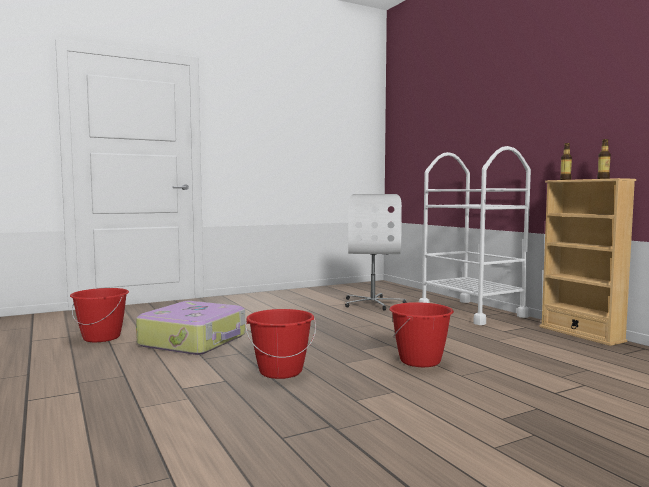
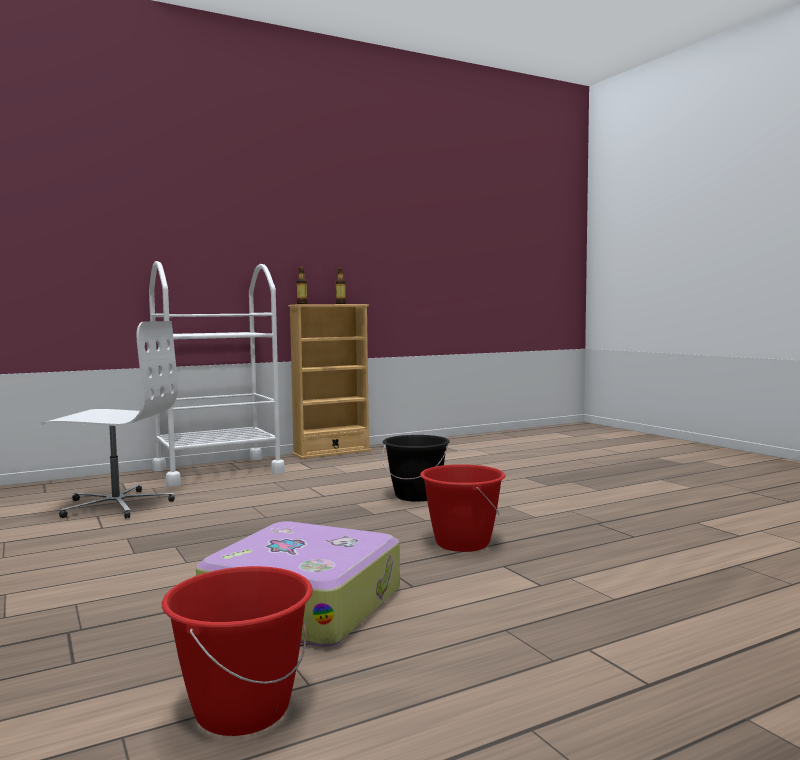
camera: 90 degrees left, 0 degrees up
(420, 361) = (416, 496): red bucket -> black bucket

